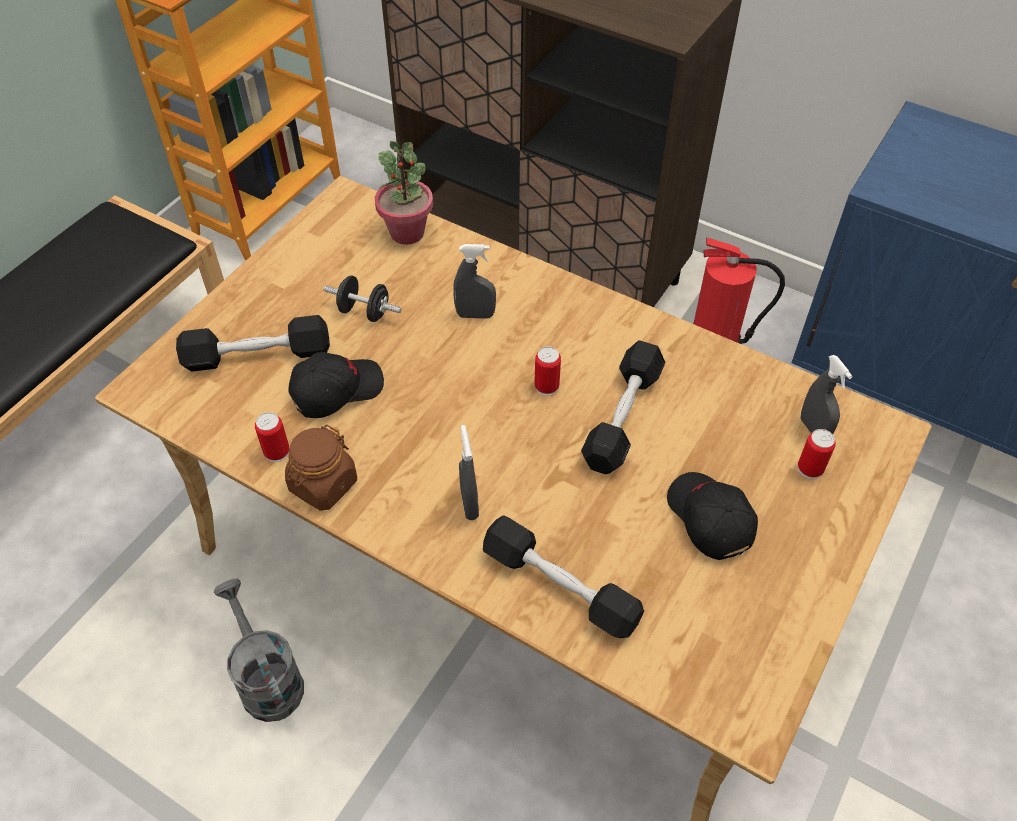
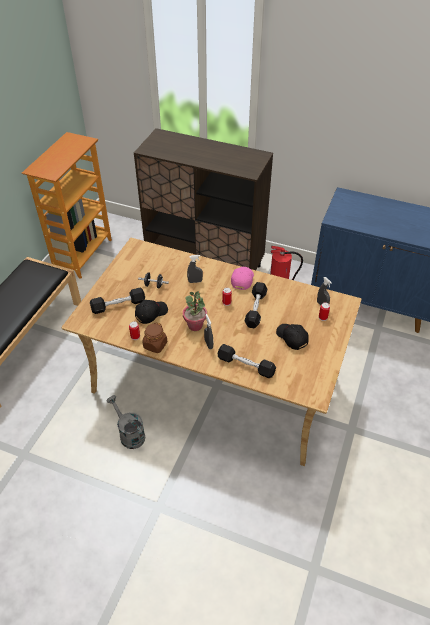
camera: 10 degrees left, 5 degrees down
(407, 232) = (162, 255): potted plant -> potted plant (195, 325)
(602, 326) = (242, 280): none -> pink cap

